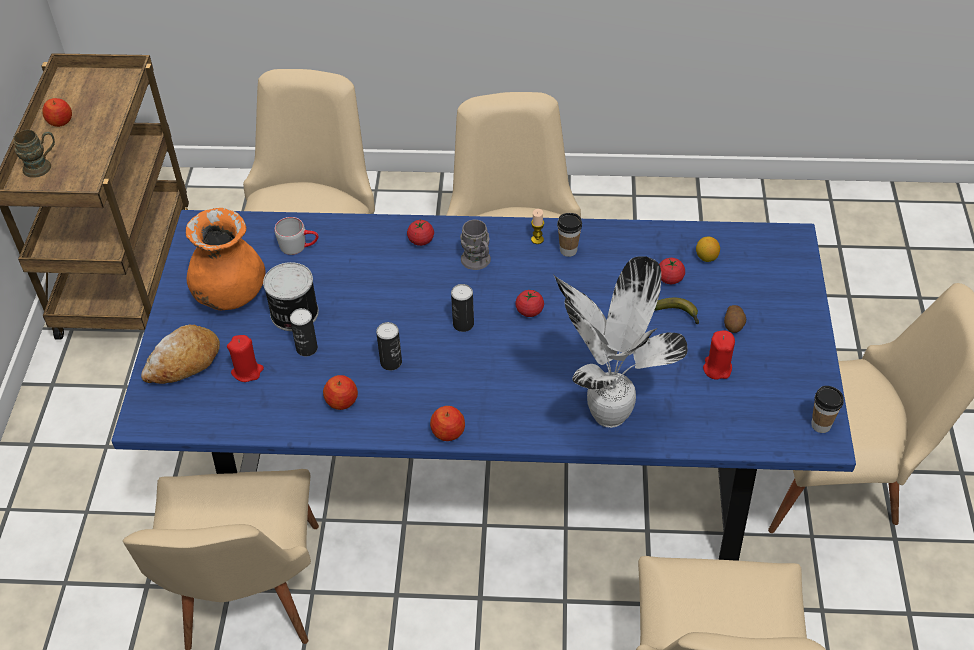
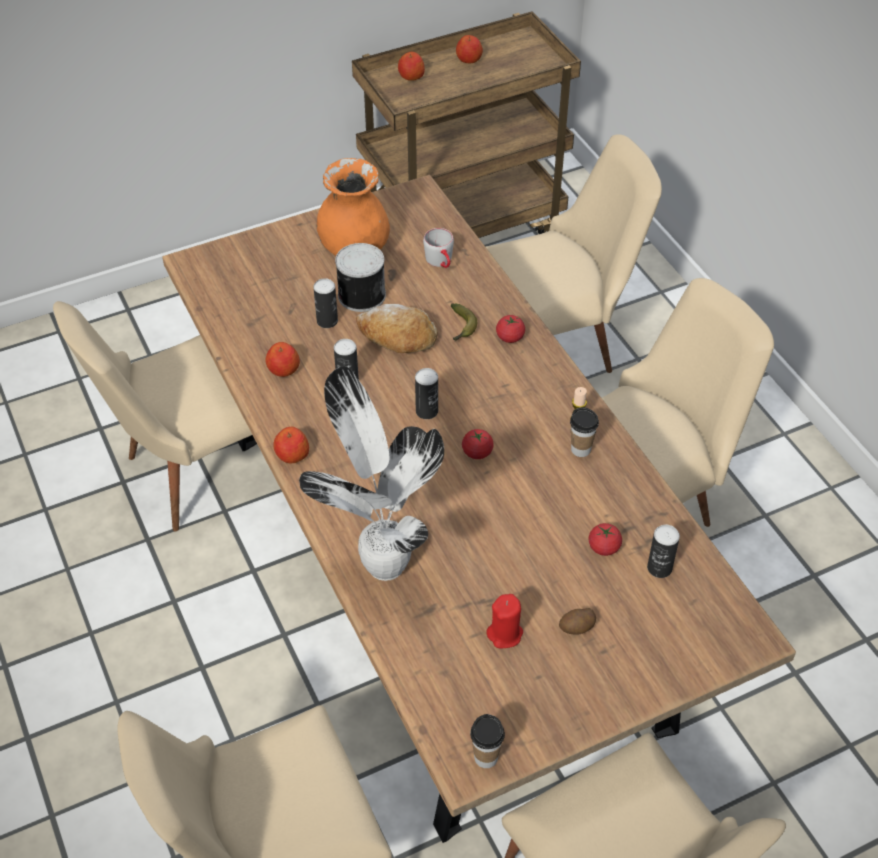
camera: 60 degrees right, 0 degrees up
(42, 166) = (411, 76): brown mug -> apple
(183, 363) = (263, 256): bread -> bread (397, 337)
(247, 371) = (278, 297): red candle -> none
(478, 263) = (512, 389): grey mug -> none
(490, 460) = (438, 574): blue dining table -> brown dining table
(677, 314) = (557, 572): banana -> banana (461, 327)
(706, 257) = (659, 568): lemon -> can

